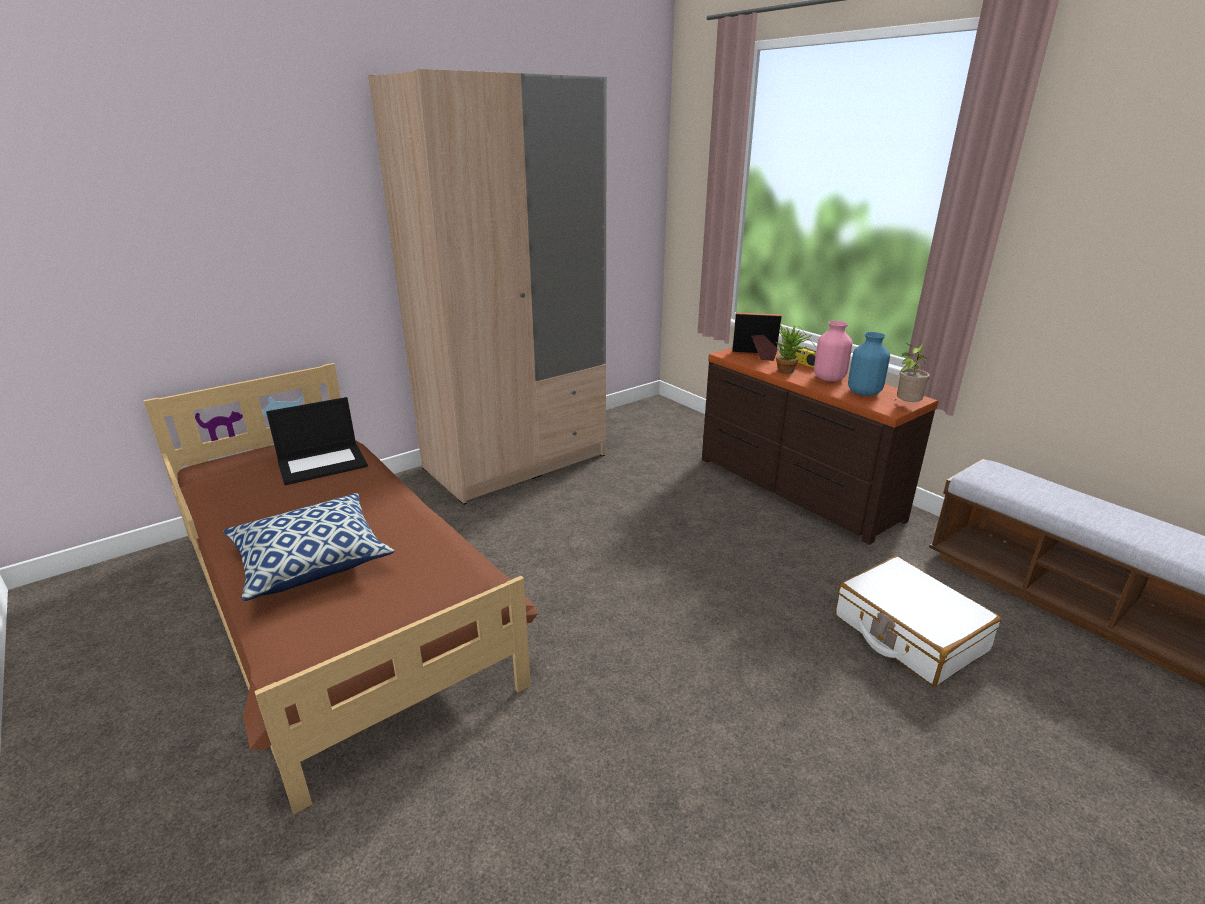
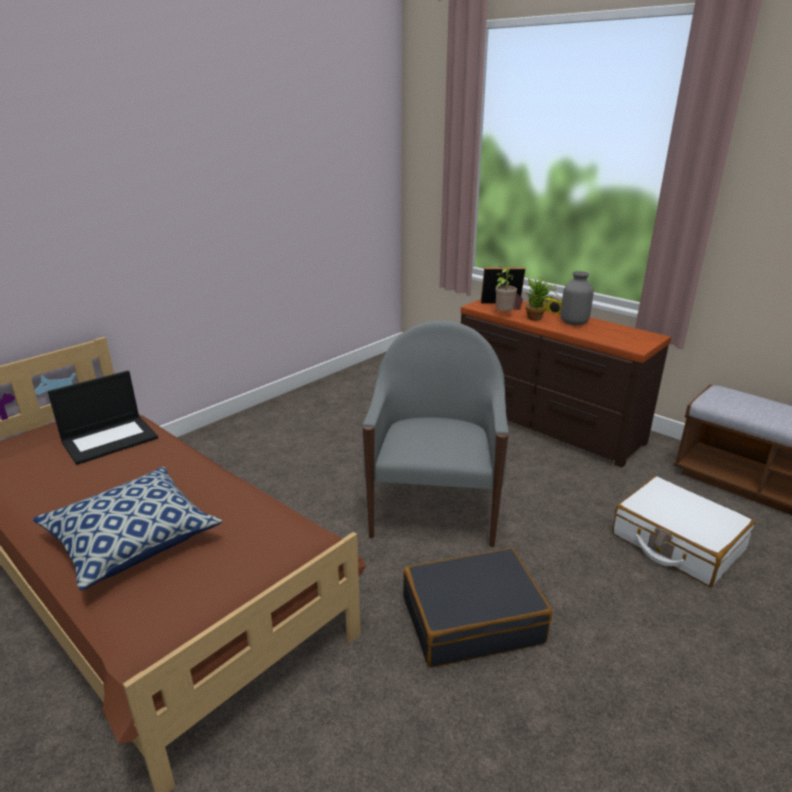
camera: 10 degrees left, 0 degrees up
(515, 461) = (284, 419): beige wardrobe -> none
(645, 566) = (434, 507): none -> grey armchair
(651, 686) = (472, 619): none -> black suitcase
(829, 378) = (574, 323): pink vase -> grey vase
(864, 392) = (609, 334): blue vase -> none
(906, 406) = (647, 343): potted plant -> potted plant (503, 315)

